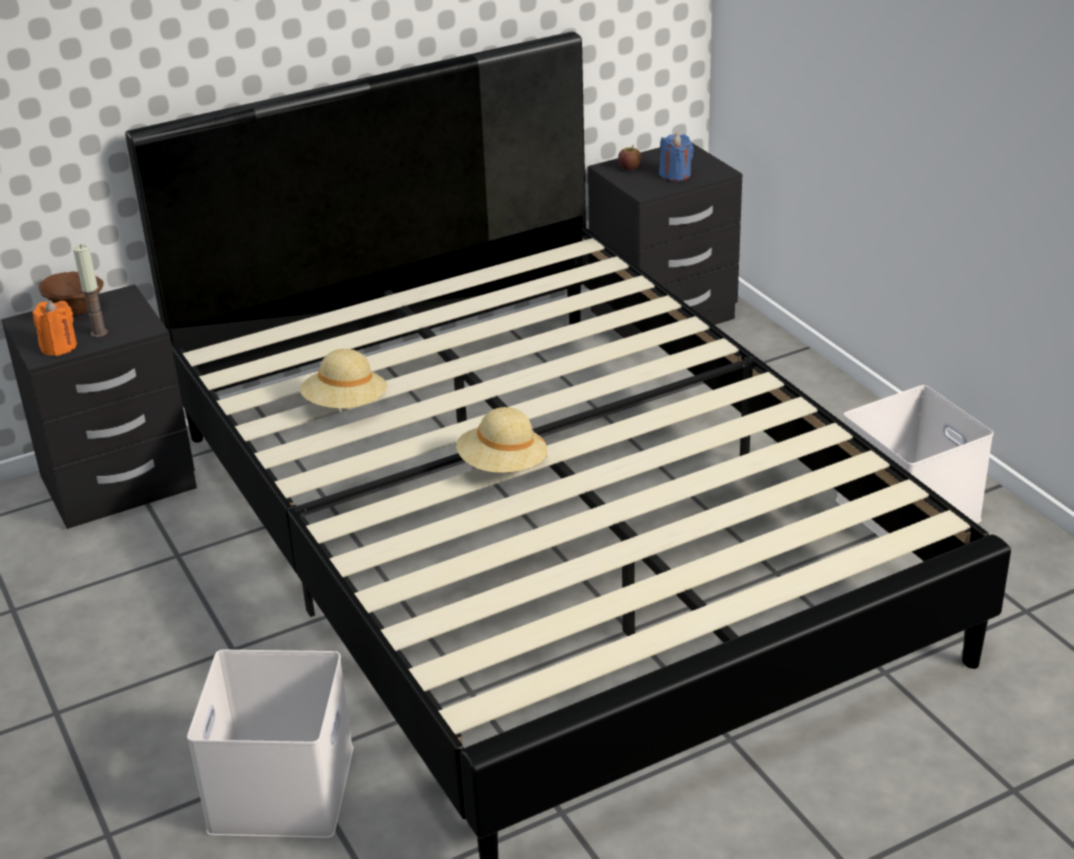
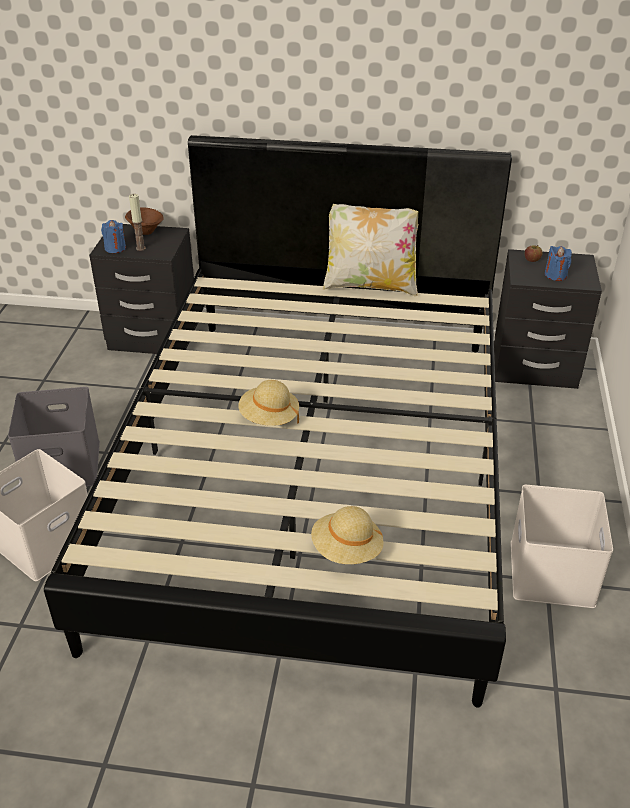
camera: 35 degrees right, 5 degrees up
(59, 347) = (115, 248): orange candle -> blue candle
(189, 691) = (64, 464): none -> grey storage box
(345, 406) = (236, 342): beige hat -> beige hat (346, 550)
(435, 276) = (370, 285): none -> pillow

